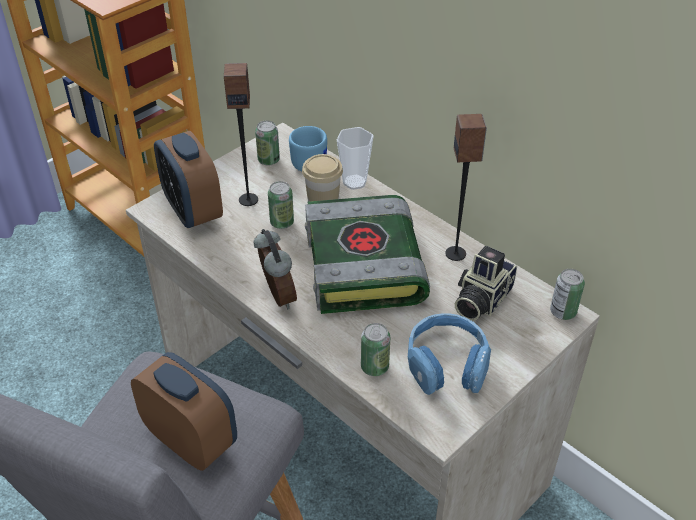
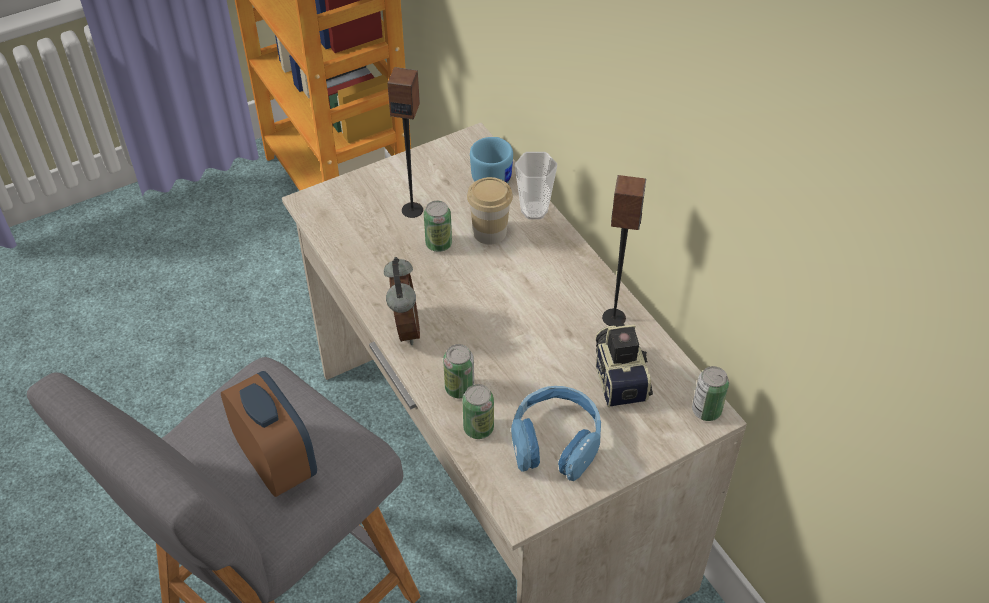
camera: 15 degrees right, 5 degrees up
(192, 211) = (350, 212): alarm clock -> none
(268, 160) = (449, 166): can -> can (459, 388)
(366, 267) = (510, 314): book -> none
(480, 300) = (620, 377): camera -> camera turned 120 degrees clockwise

